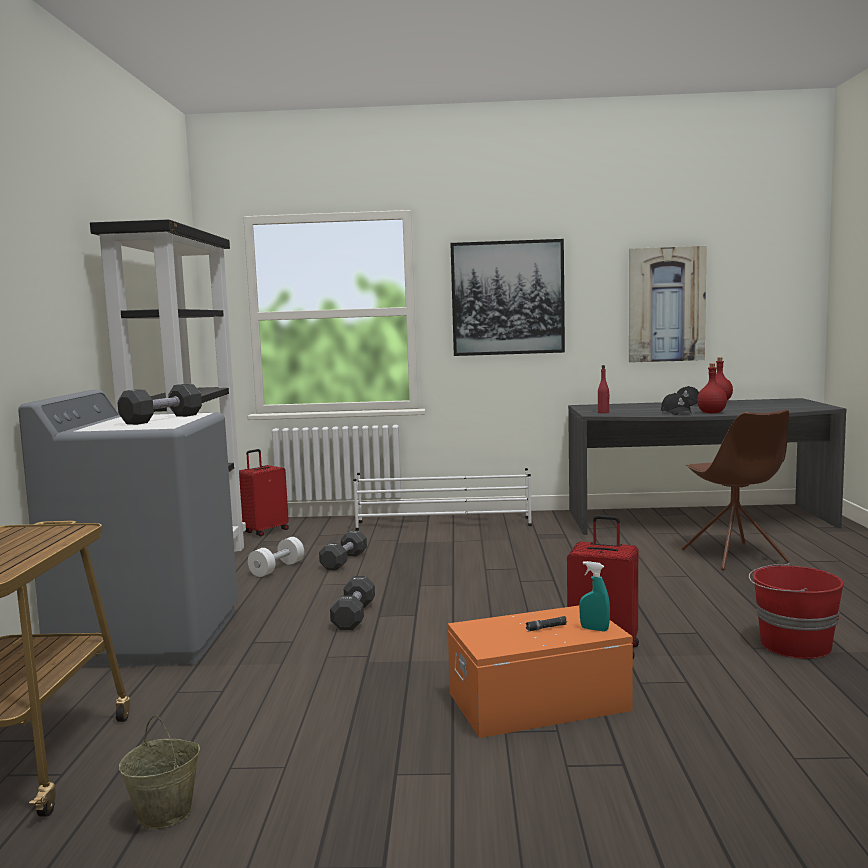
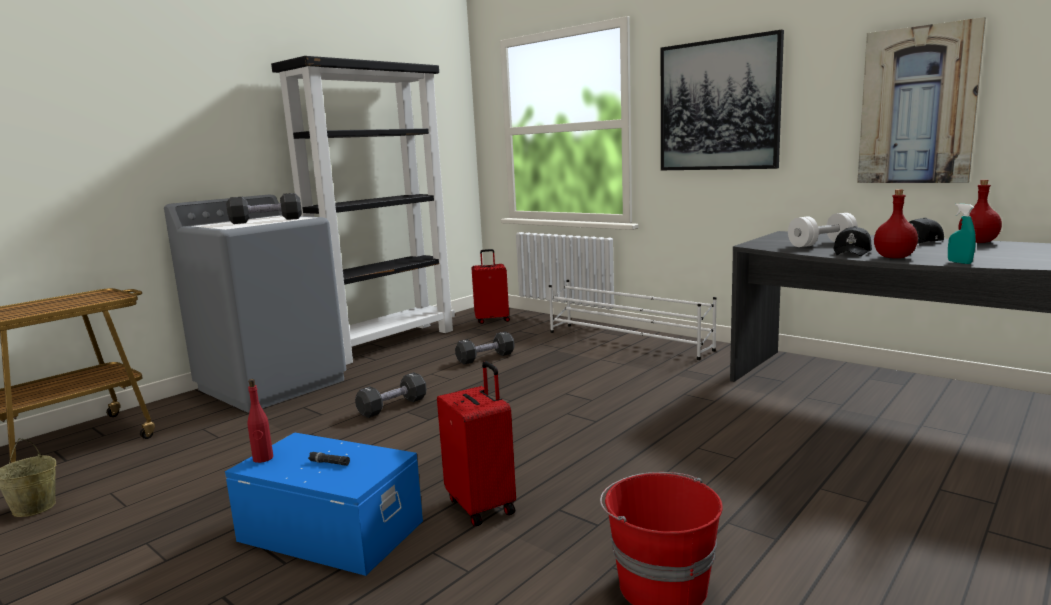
camera: 40 degrees right, 5 degrees up
(277, 569) = (434, 353): white dumbbell -> white dumbbell (821, 244)
(536, 701) = (331, 529): orange storage box -> blue storage box
(594, 629) = (352, 479): turquoise spray bottle -> turquoise spray bottle (959, 262)
(603, 412) = (771, 243): red bottle -> red bottle (263, 458)
(734, 556) = (846, 452): brown chair -> none

